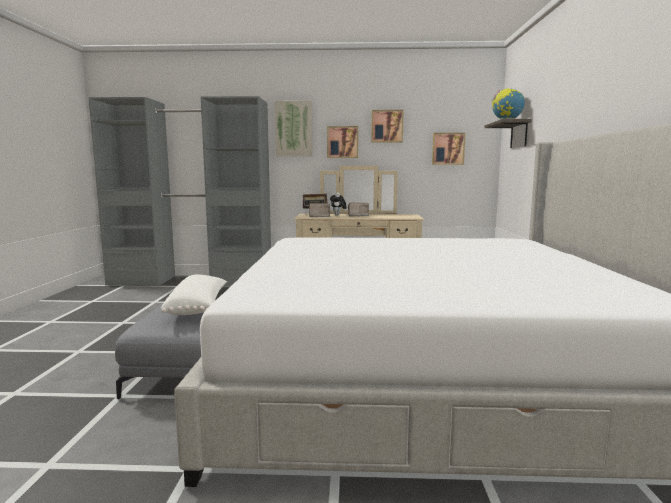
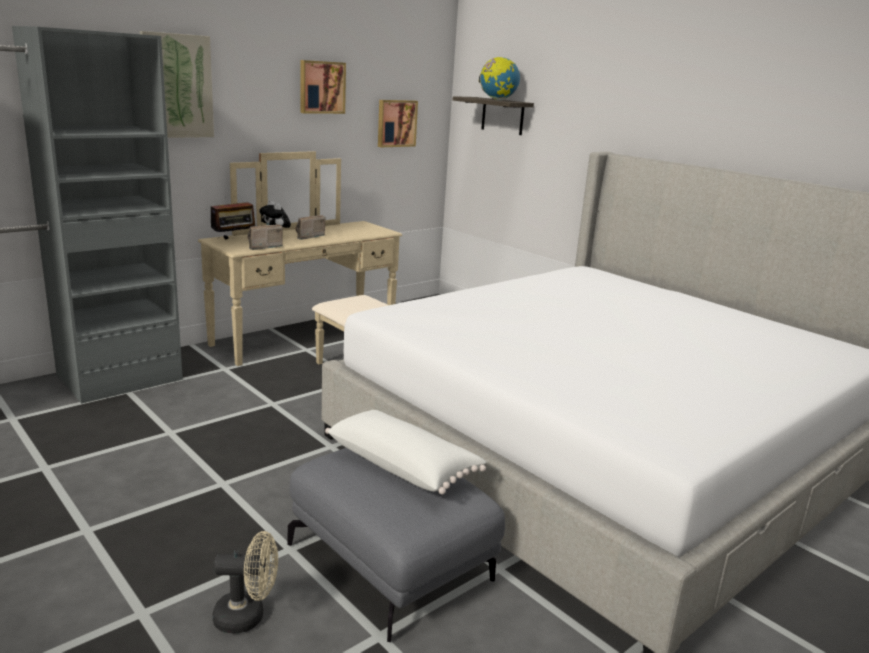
camera: 45 degrees left, 10 degrees up
(100, 366) = (247, 616): none -> beige fan
(342, 142) = (258, 112): picture -> none

